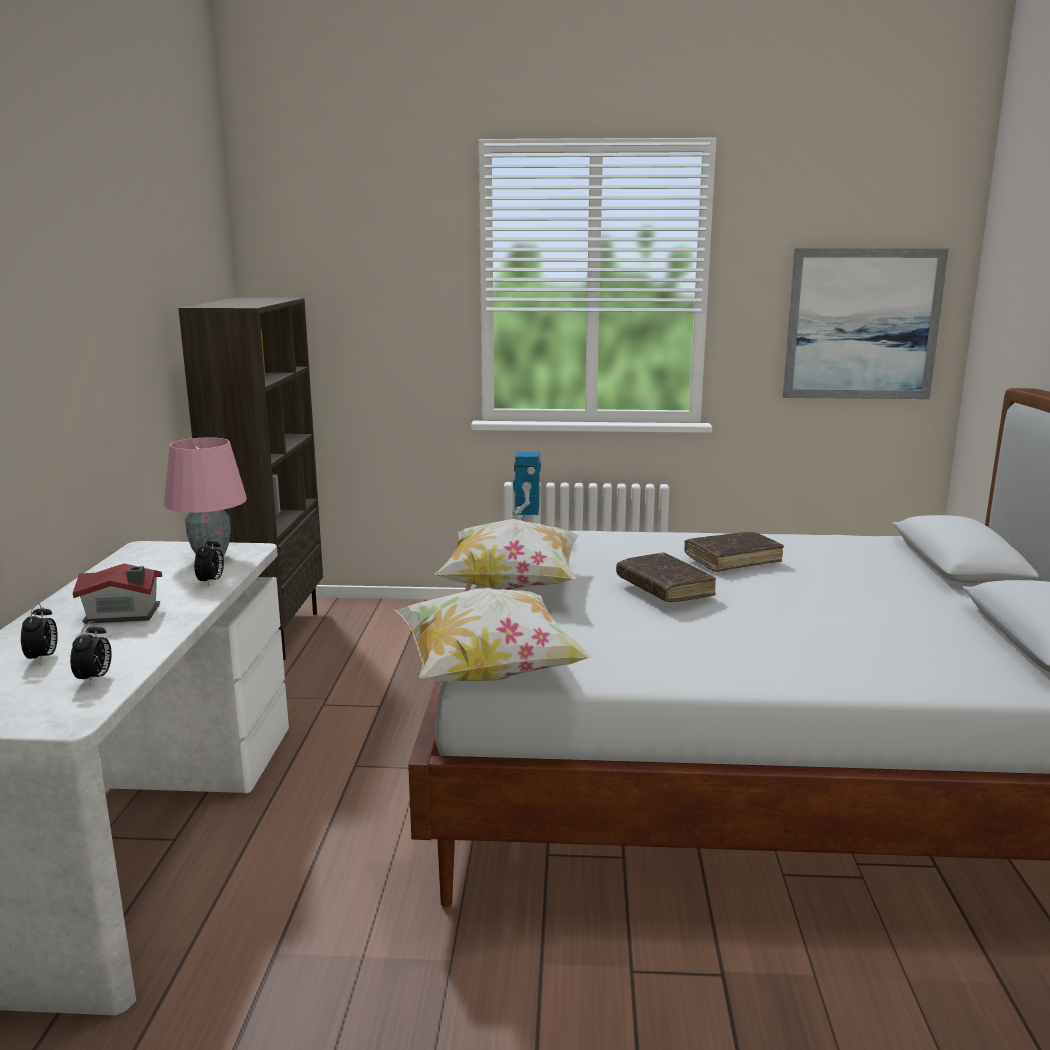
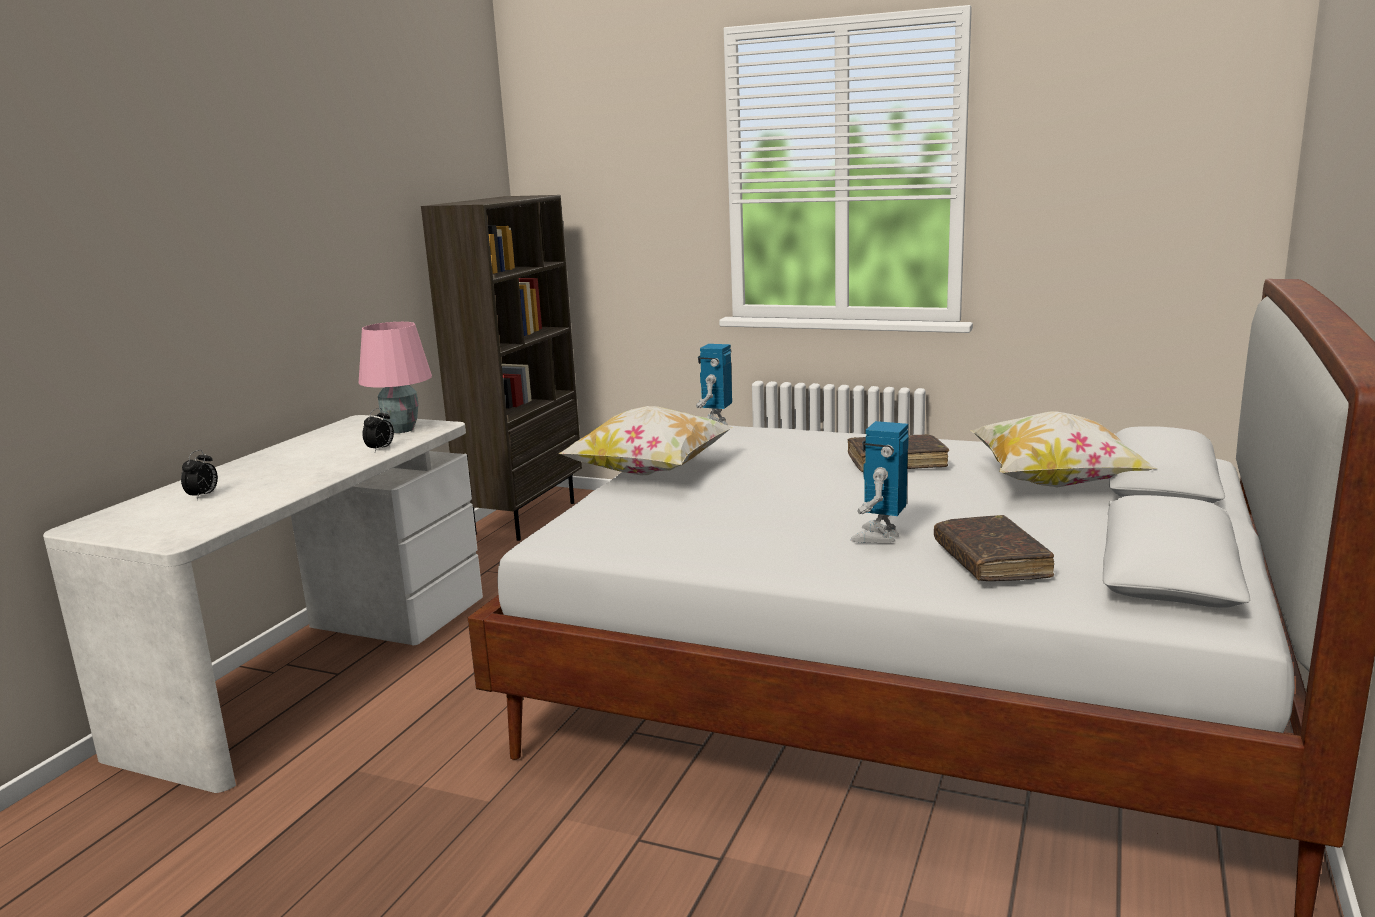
camera: 20 degrees right, 0 degrees up
(95, 678) = (222, 513): alarm clock -> none
(124, 614) = (290, 469): toy house -> none
(488, 671) = (552, 541): pillow -> pillow (1054, 483)
(664, 588) = (792, 483): brown book -> brown book (991, 561)
(797, 636) = (879, 536): none -> toy robot
(862, 324) = (1149, 208): picture -> none

